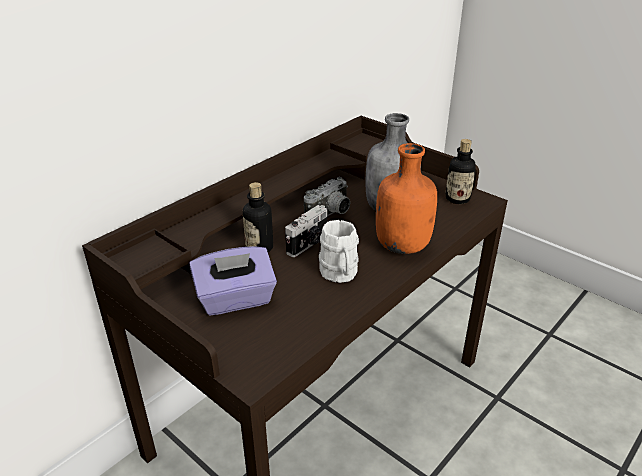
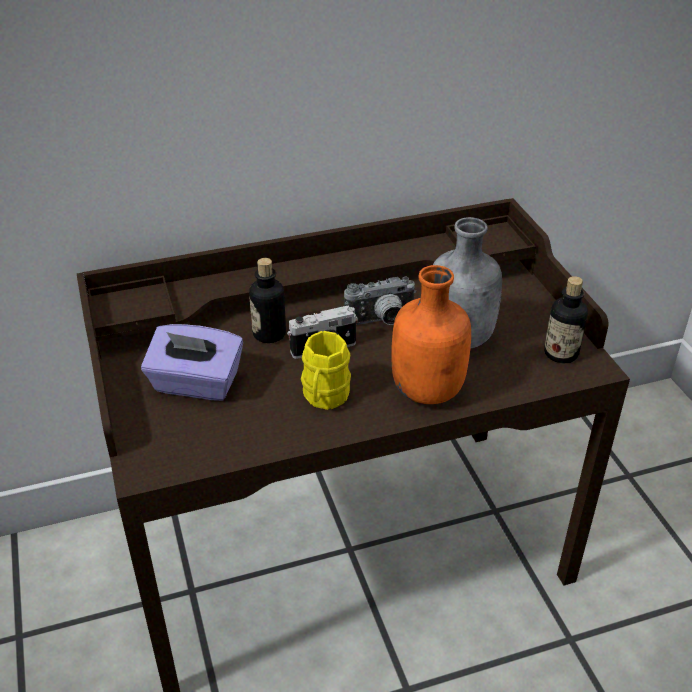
camera: 30 degrees right, 5 degrees up
(340, 274) = (324, 397): white mug -> yellow mug

